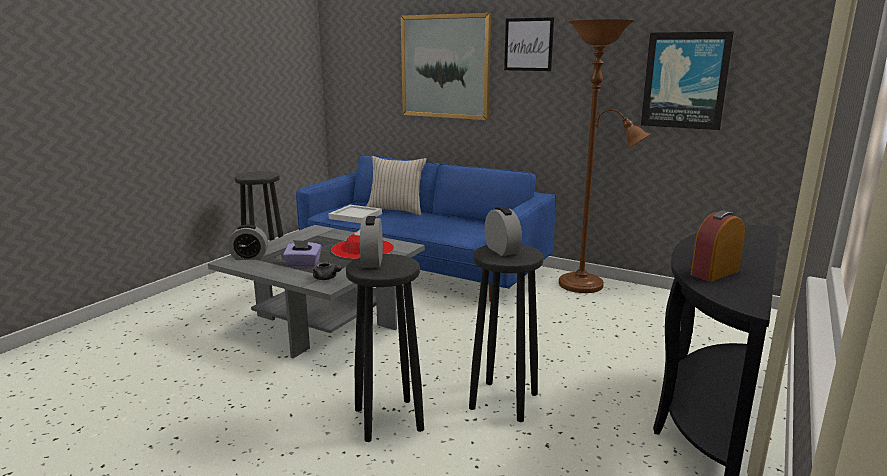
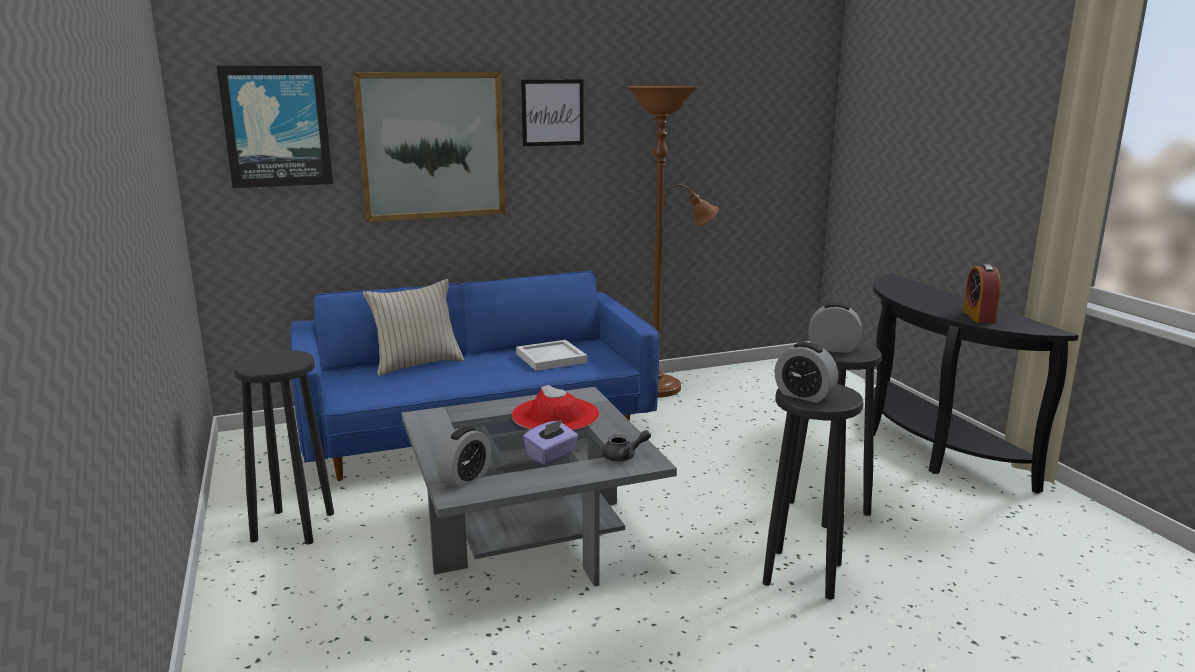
camera: 50 degrees left, 0 degrees up
(355, 216) = (392, 387): white tray -> white tray (550, 358)
(685, 80) = (721, 147): picture -> picture (277, 126)

